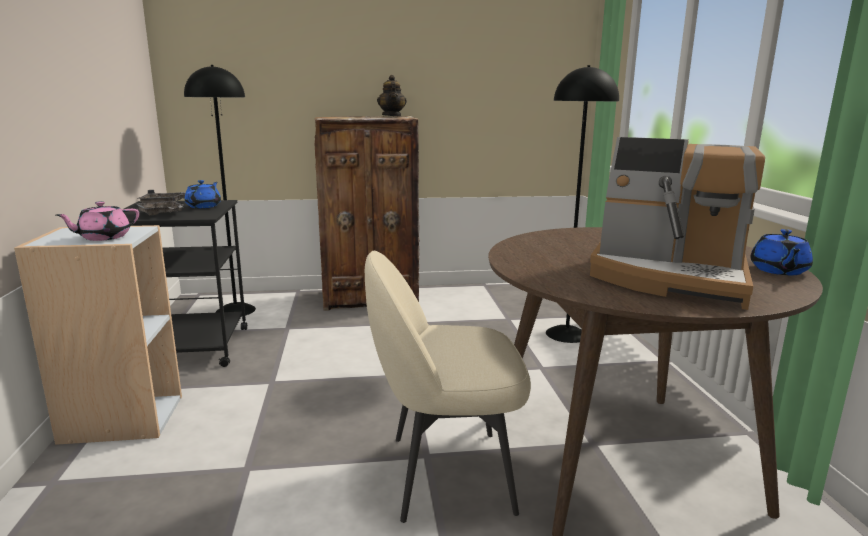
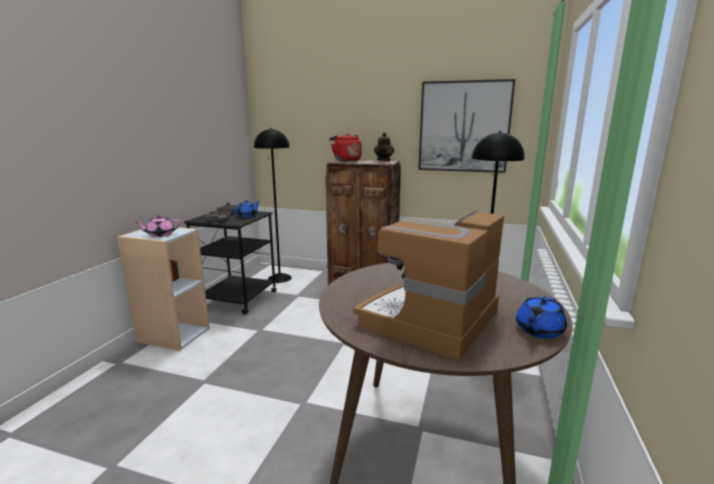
camera: 25 degrees right, 0 degrees up
(339, 116) = (346, 160): none -> red kettle
(446, 473) = (304, 419): beige chair -> none
(492, 70) = (464, 127): none -> picture
(669, 277) = (431, 320): coffee machine -> coffee machine turned 75 degrees clockwise

